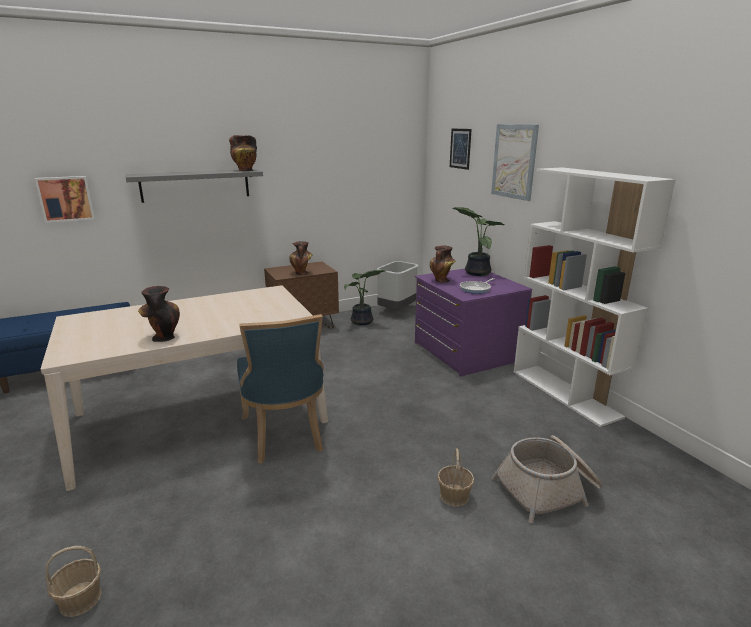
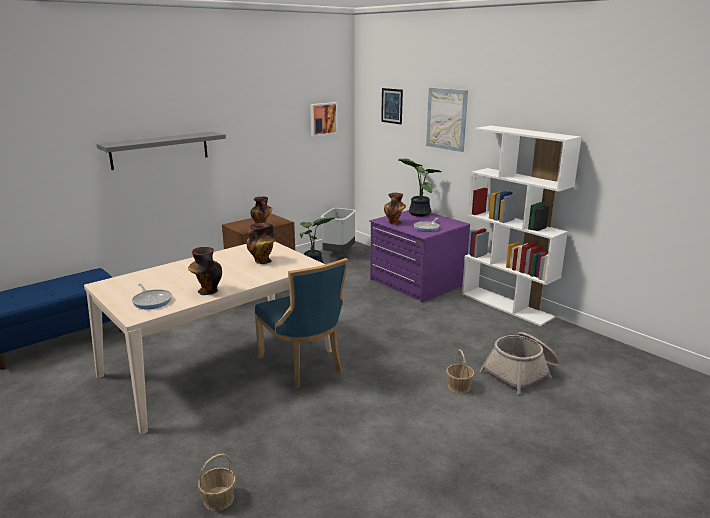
camera: 15 degrees left, 0 degrees up
(66, 198) = (41, 171): picture -> picture (323, 119)
(97, 342) = (152, 301): none -> frying pan
(245, 170) = (207, 134): vase -> vase (262, 261)

